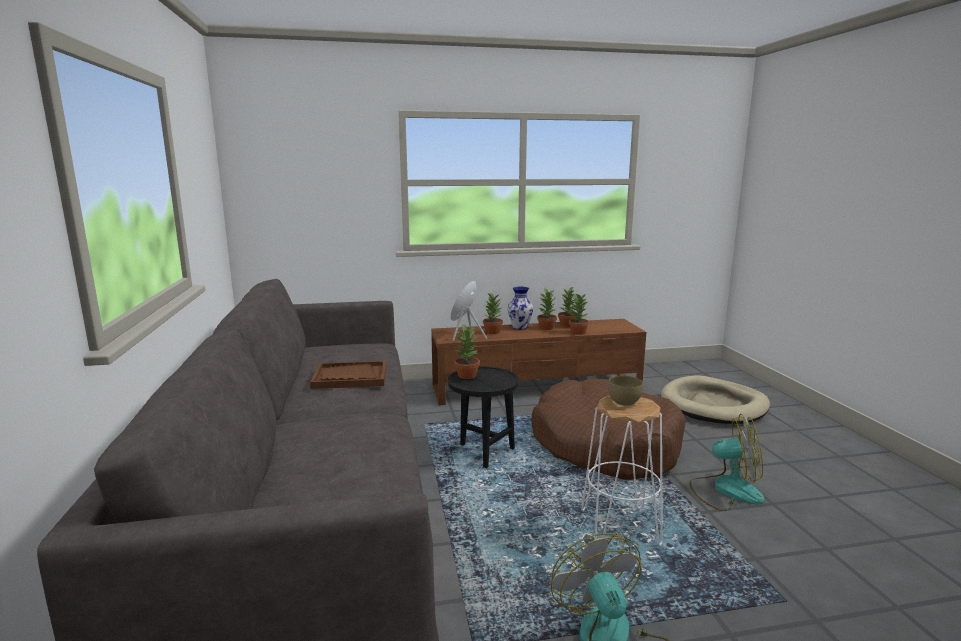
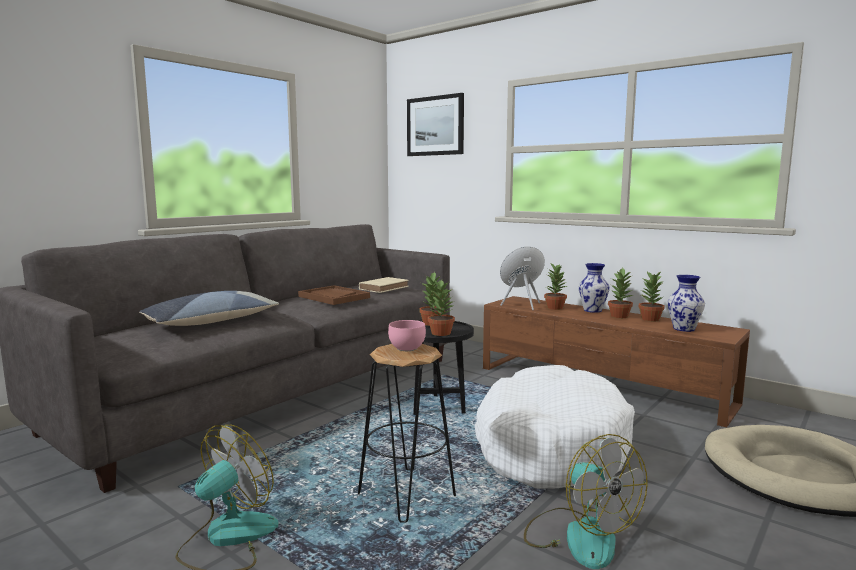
camera: 50 degrees right, 5 degrees down
(301, 151) = (435, 126): none -> picture
(345, 452) = (211, 321): none -> pillow
(357, 351) = (385, 288): none -> beige book
(577, 332) = (640, 326): potted plant -> potted plant (440, 333)
(601, 328) = (684, 329): none -> vase
(605, 445) = (549, 446): brown dog bed -> white dog bed
(620, 527) = (407, 495): white stool -> black stool
(623, 402) = (407, 348): brown bowl -> pink bowl

